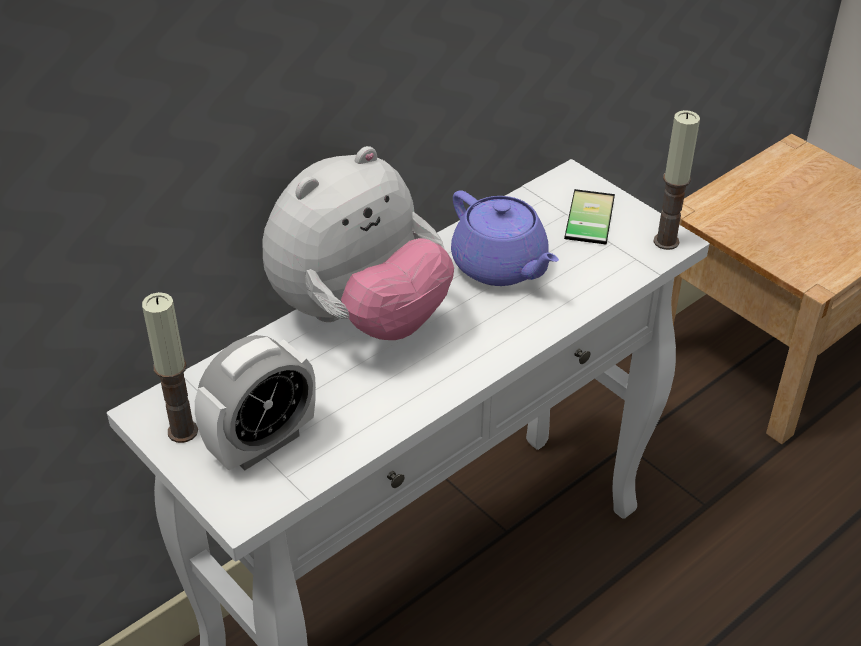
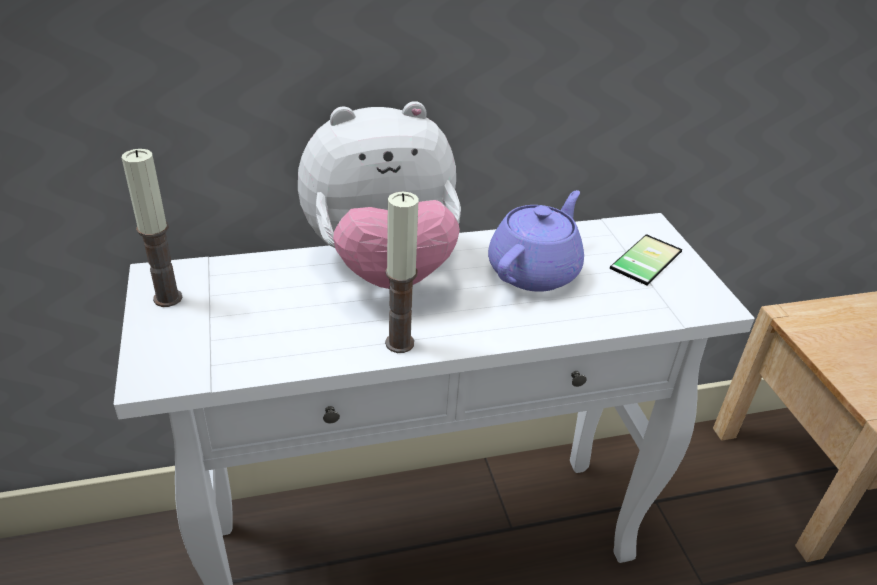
camera: 25 degrees right, 5 degrees down
(262, 443) = (217, 331): alarm clock -> none
(500, 266) = (534, 270): purple teapot -> purple teapot turned 135 degrees counterclockwise
(666, 241) = (709, 302): candle -> candle (399, 343)

